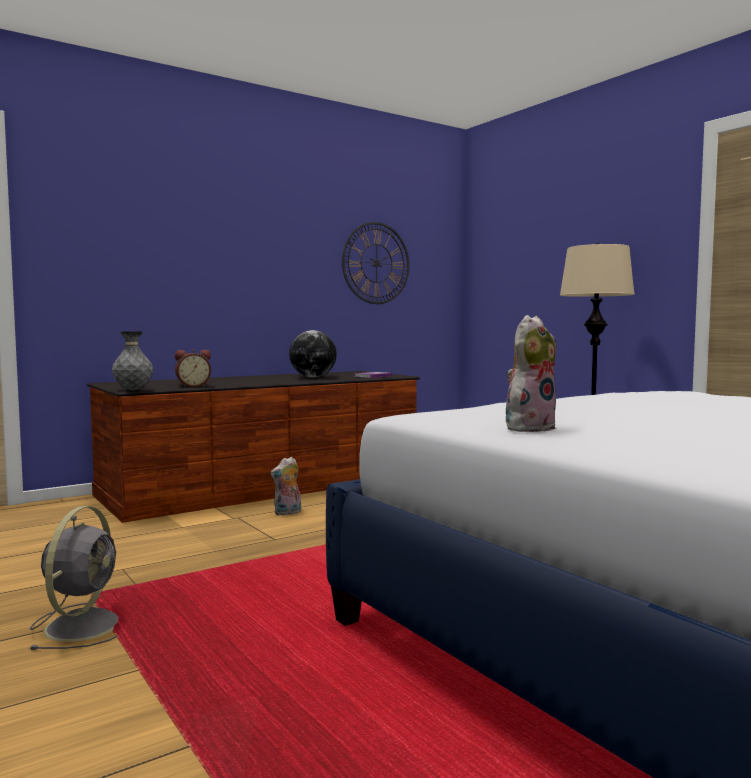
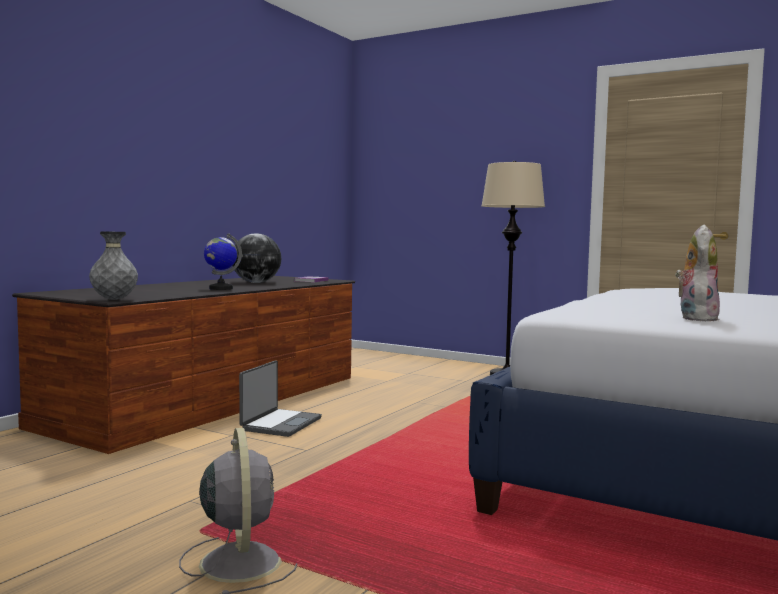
camera: 25 degrees left, 0 degrees up
(193, 386) = (166, 294): alarm clock -> none
(257, 382) = (220, 288): none -> globe
(287, 513) = (280, 424): plush toy -> laptop
(376, 263) = (285, 166): wall clock -> none

